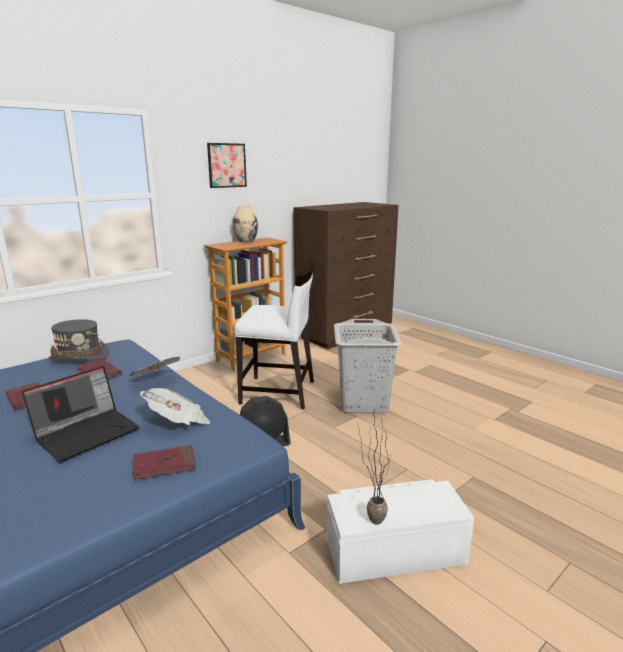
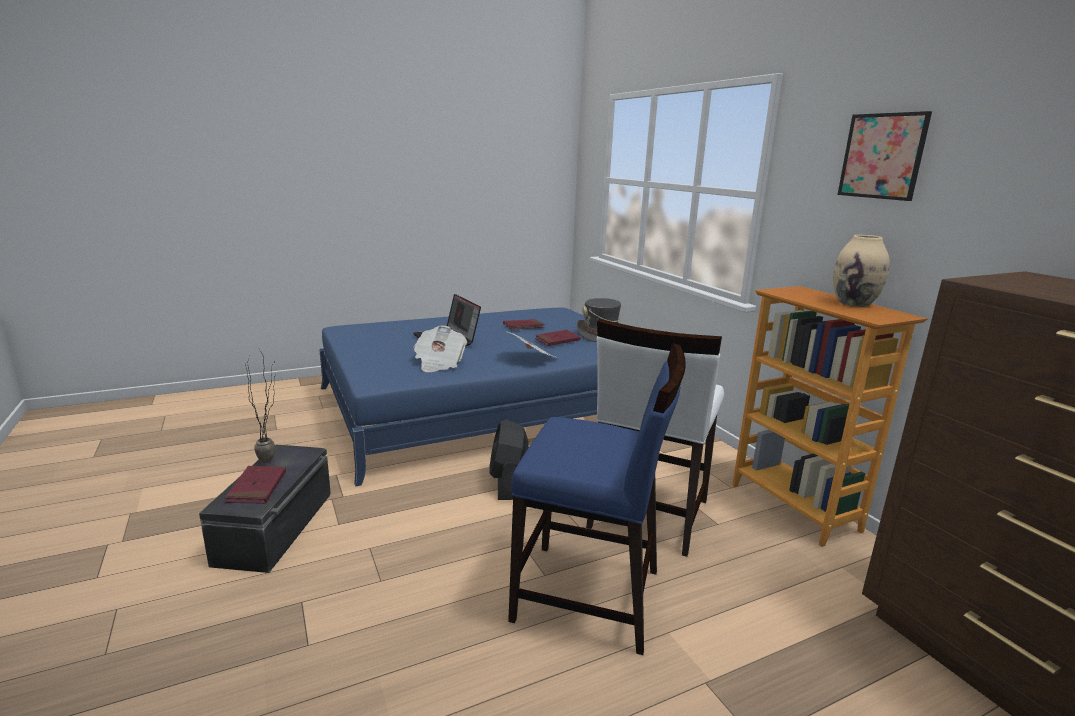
camera: 105 degrees right, 0 degrees up
(164, 465) = (380, 358): red book -> red book (257, 487)
(363, 402) = (589, 596): grey laundry basket -> blue chair
(394, 550) = (277, 527): white storage box -> black storage box

